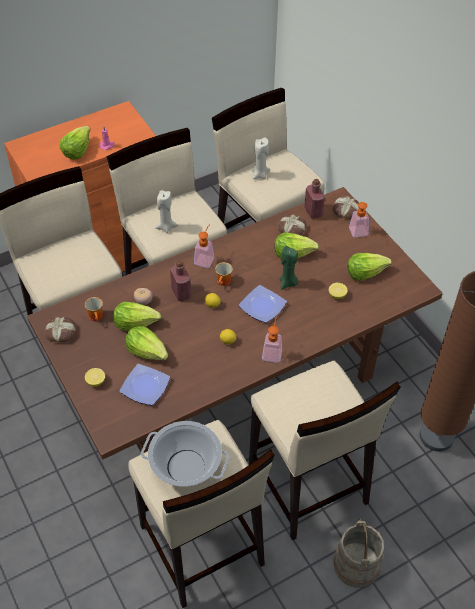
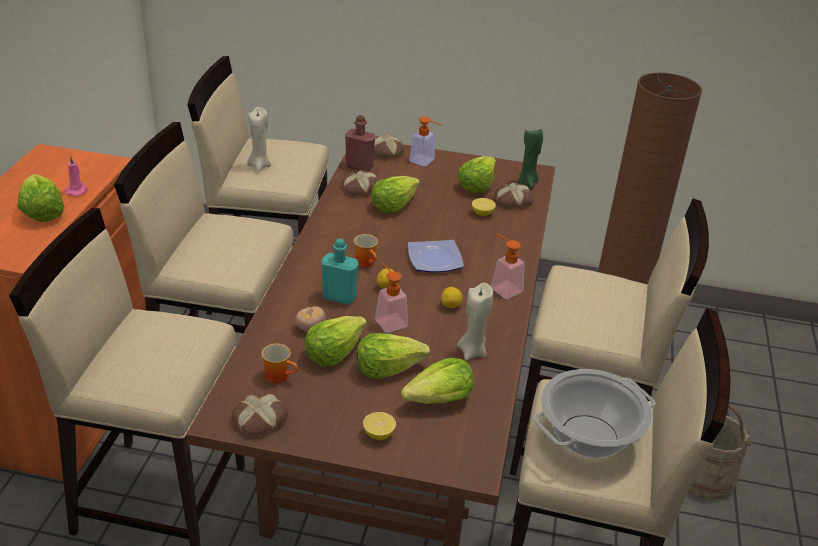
camera: 50 degrees left, 15 degrees down
(145, 387) = (439, 400): plate -> lettuce
(166, 227) = (227, 255): beige candle -> beige candle (472, 351)
(181, 293) = (339, 297): red bottle -> turquoise bottle
(205, 258) = (316, 255): soap dispenser -> soap dispenser (388, 320)
(288, 283) = (427, 229): green candle -> green candle (527, 183)
(371, 299) = (513, 200): none -> bread

